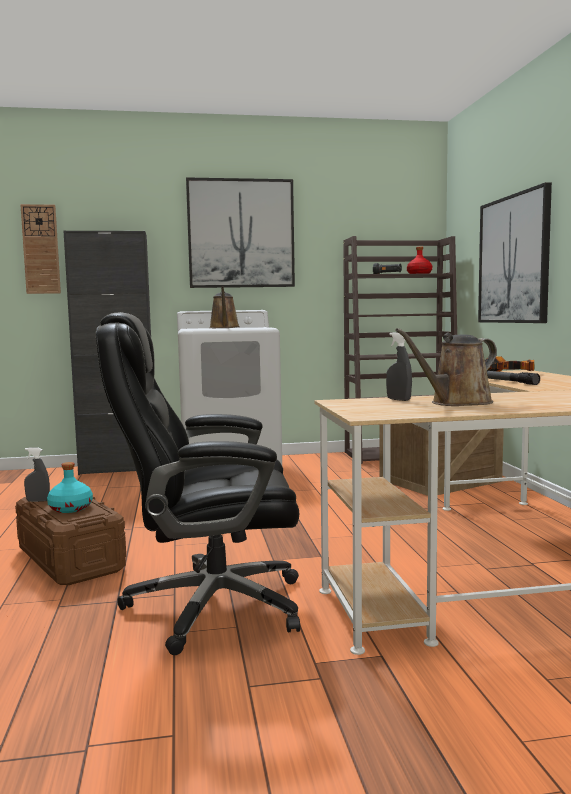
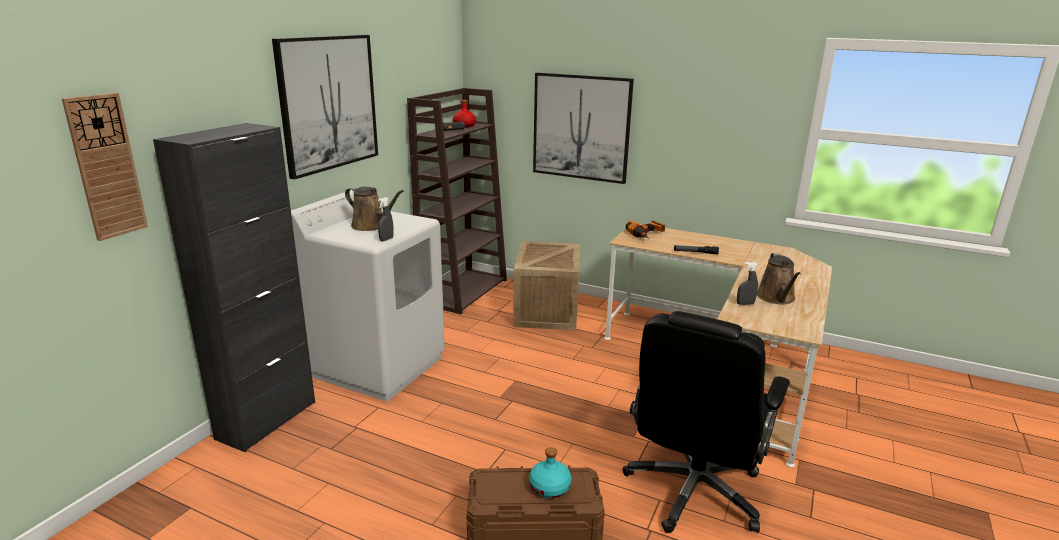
camera: 55 degrees left, 15 degrees up
(38, 501) = (501, 500): grey spray bottle -> grey spray bottle (386, 239)

